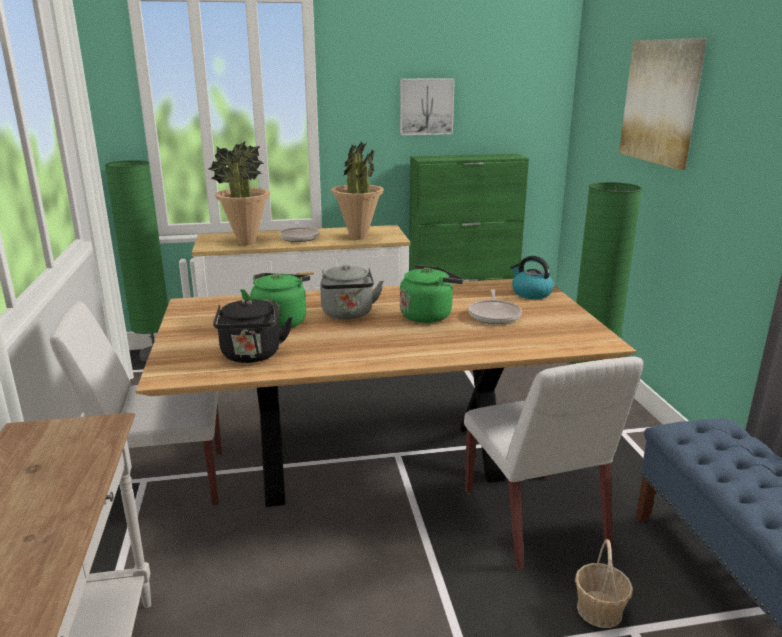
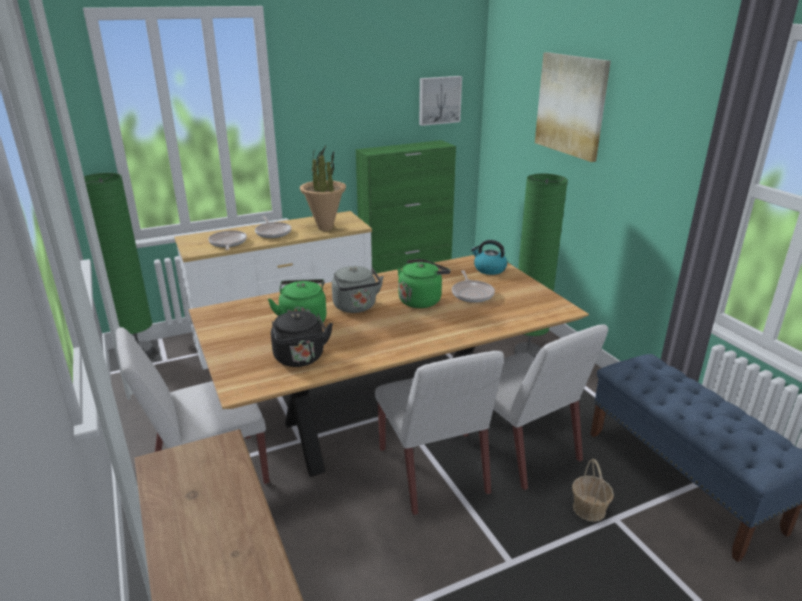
camera: 15 degrees left, 5 degrees up
(246, 242) = (228, 243): potted plant -> frying pan
(411, 527) = (433, 471): none -> white chair
(426, 106) = (366, 105): picture -> picture (439, 100)

